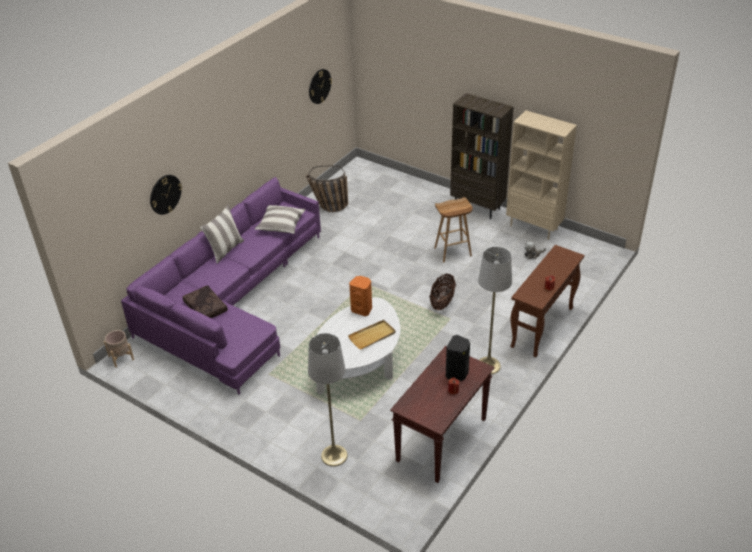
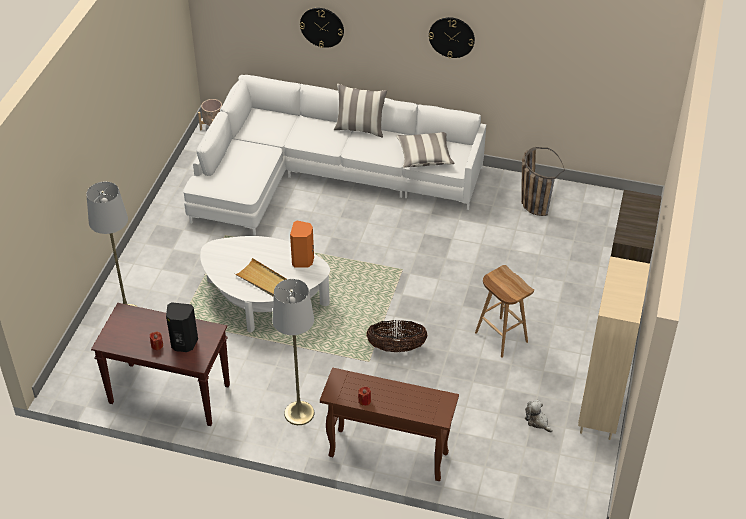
camera: 70 degrees right, 5 degrees up
(206, 307) = (262, 145): brown pillow -> none
(232, 303) = (322, 176): purple sofa -> white sofa
(319, 86) = (607, 69): wall clock -> wall clock (451, 37)

